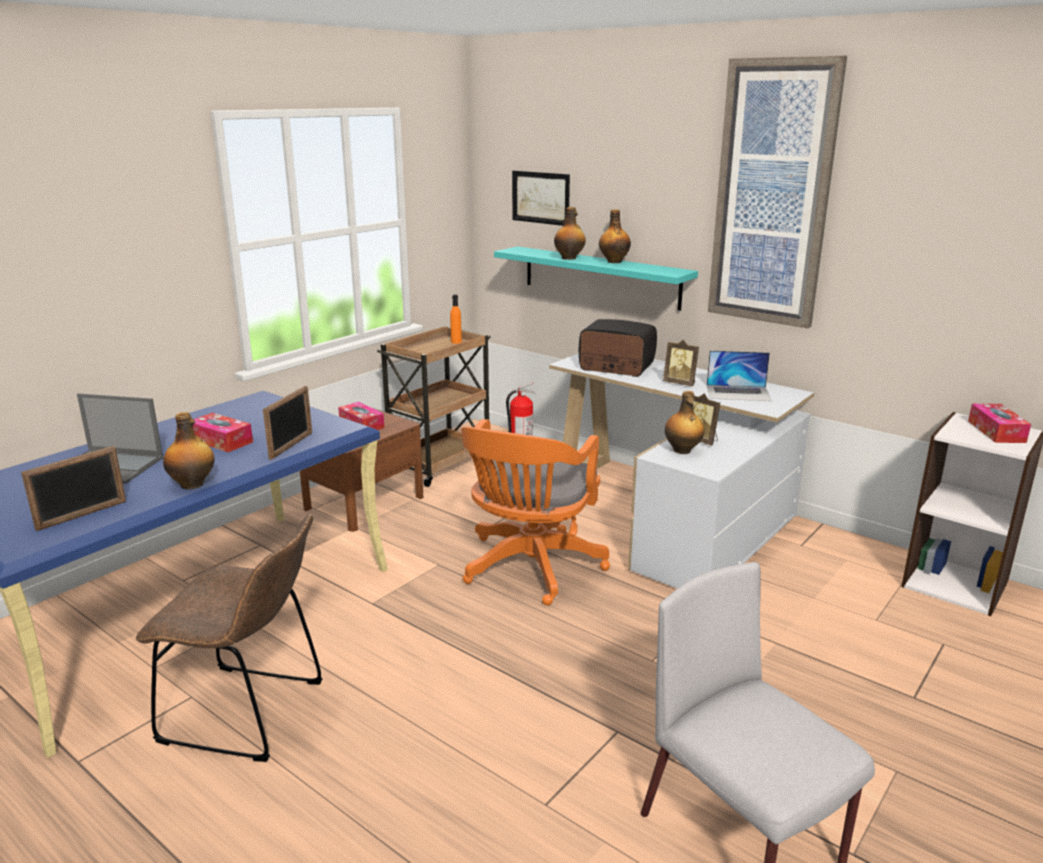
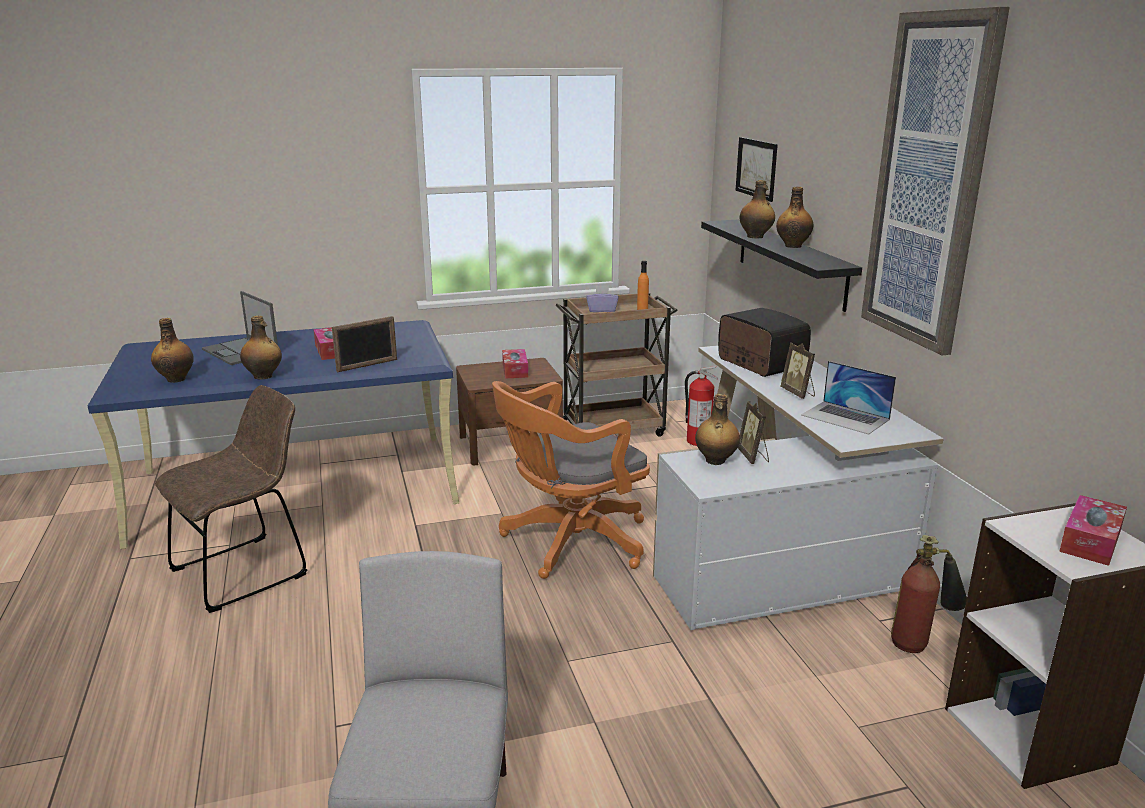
camera: 35 degrees right, 0 degrees up
(82, 515) = (176, 379): picture frame -> bottle
(251, 713) = (246, 570): brown chair -> brown chair turned 90 degrees counterclockwise
(422, 348) = (602, 310): none -> purple tissue box
(600, 277) = (790, 262): turquoise shelf -> black shelf
(839, 550) = (921, 642): none -> fire extinguisher

